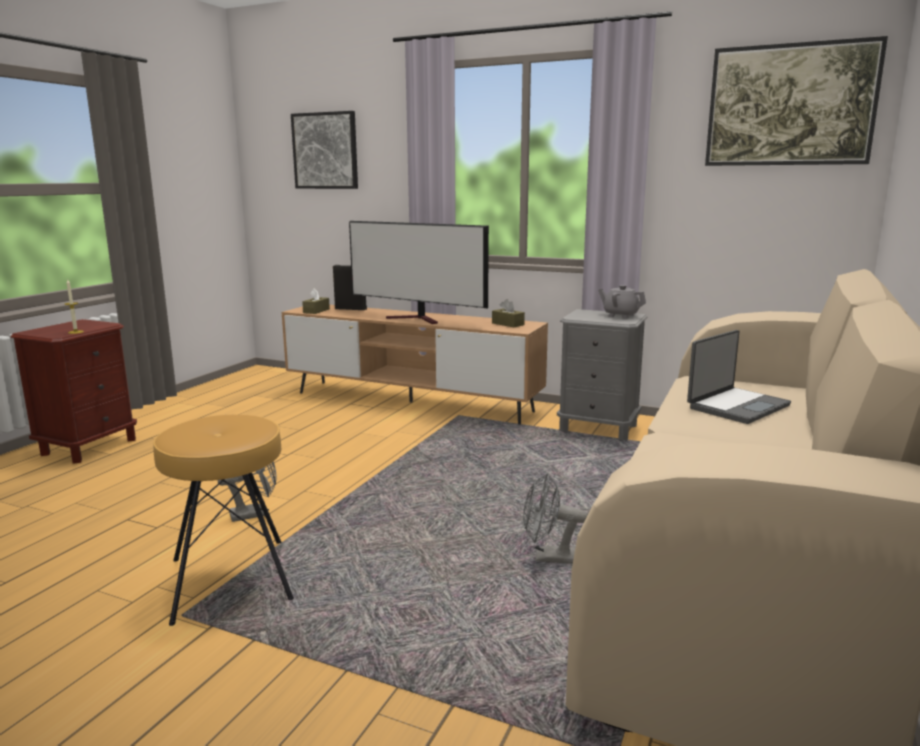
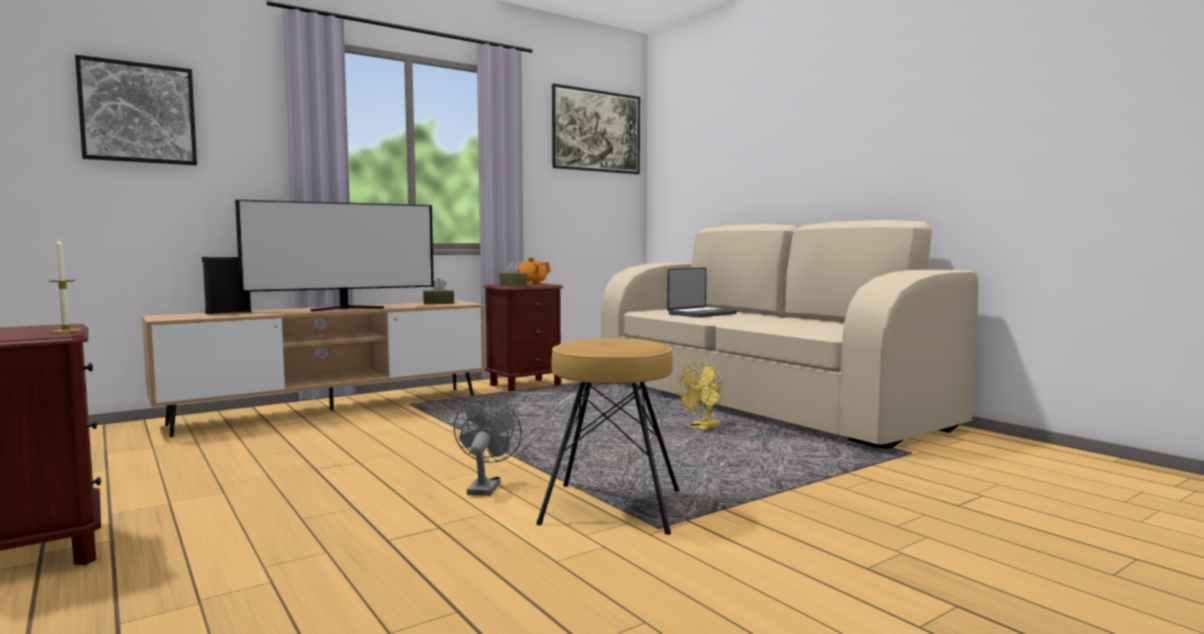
camera: 60 degrees left, 10 degrees down
(316, 311) = (193, 317): brown tissue box -> brown tissue box (513, 285)
(548, 558) = (702, 428): grey fan -> yellow fan
(598, 428) = (525, 385): grey nightstand -> brown nightstand
(620, 315) = (531, 283): grey teapot -> orange teapot
(736, 406) = (701, 314): laptop -> laptop turned 60 degrees clockwise

